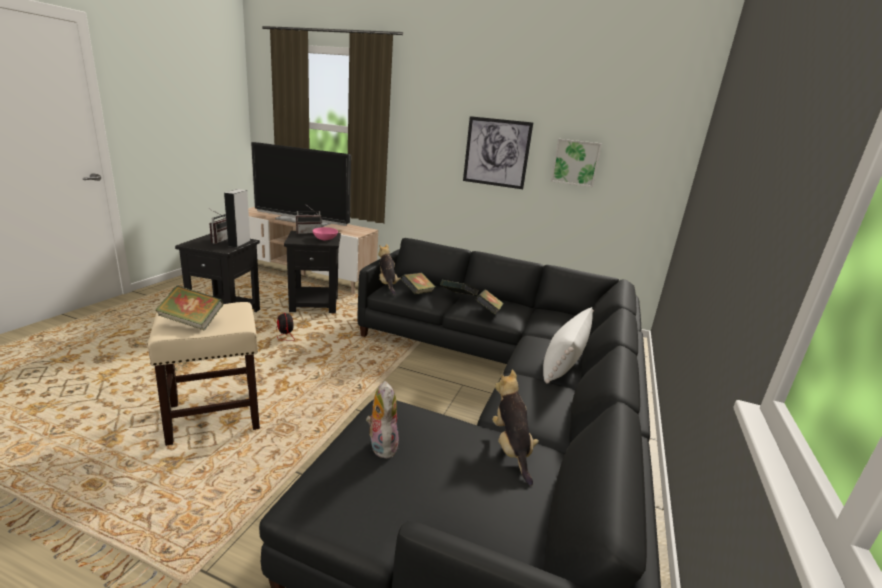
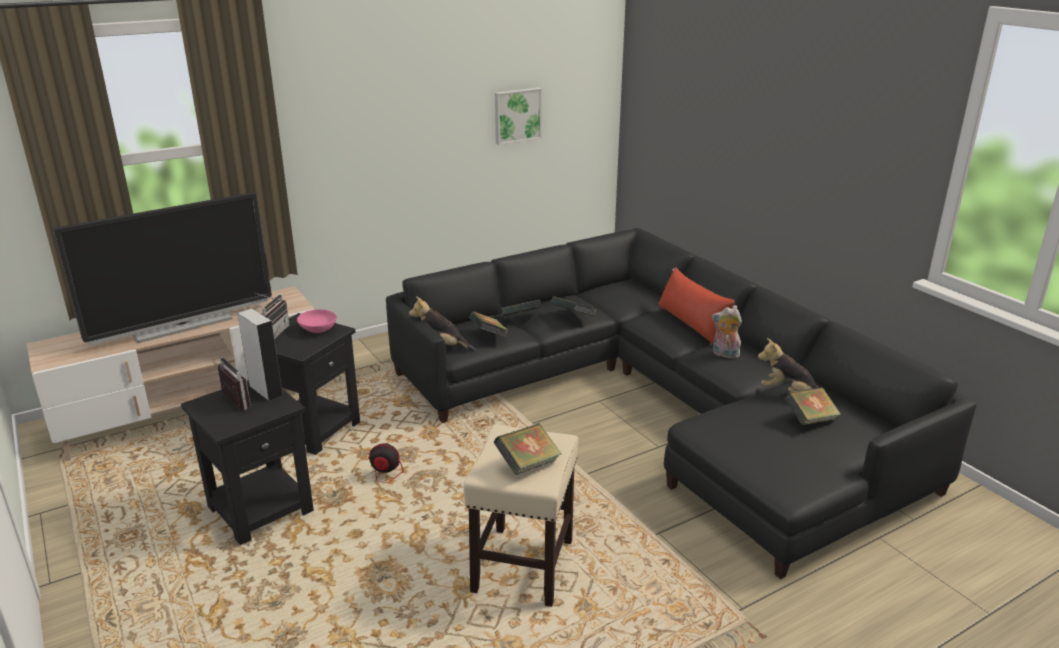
camera: 50 degrees left, 5 degrees up
(381, 445) = (750, 443): plush toy -> plush toy (724, 354)
(469, 476) = (809, 419): none -> book
(496, 152) = (427, 127): picture -> none
(564, 361) = (691, 324): white pillow -> red pillow

